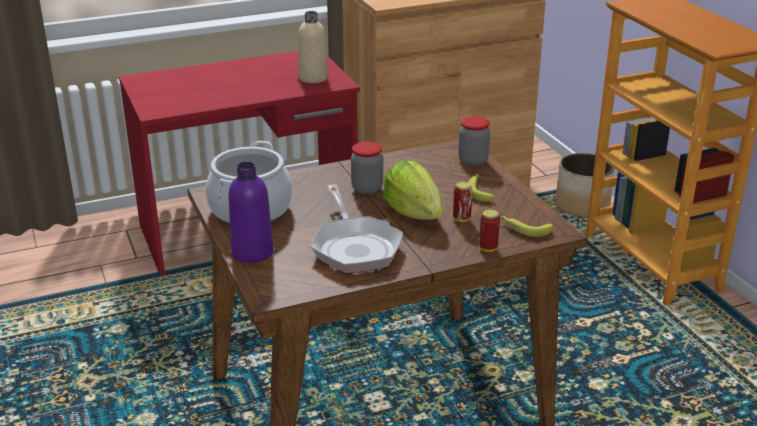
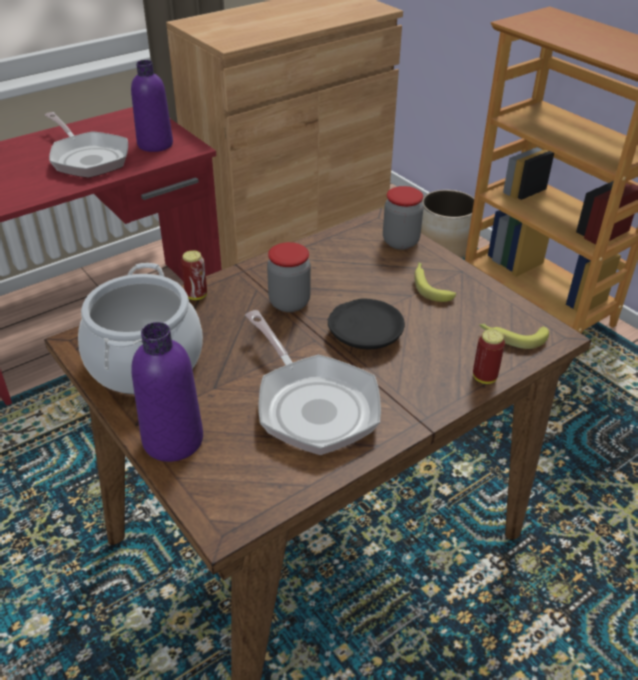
camera: 15 degrees left, 10 degrees up
(257, 83) = (88, 158): none -> frying pan
(313, 78) = (155, 144): beige bottle -> purple bottle
(414, 213) = (365, 333): lettuce -> black plate
(461, 219) = (429, 334): can -> can (196, 295)

